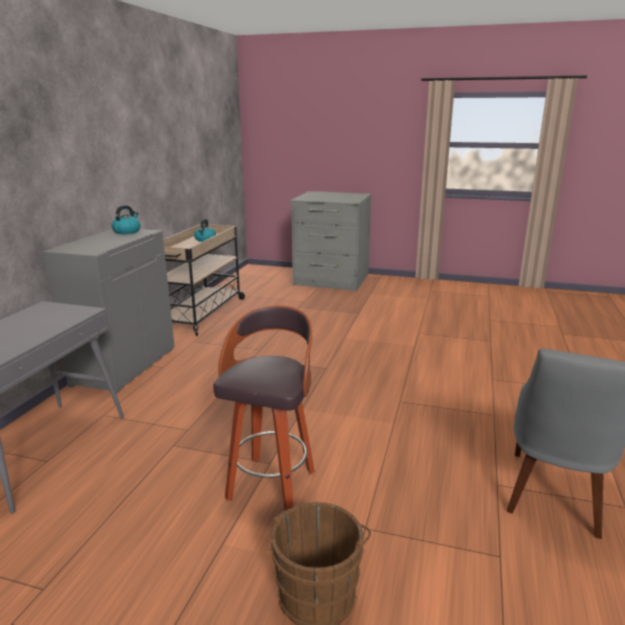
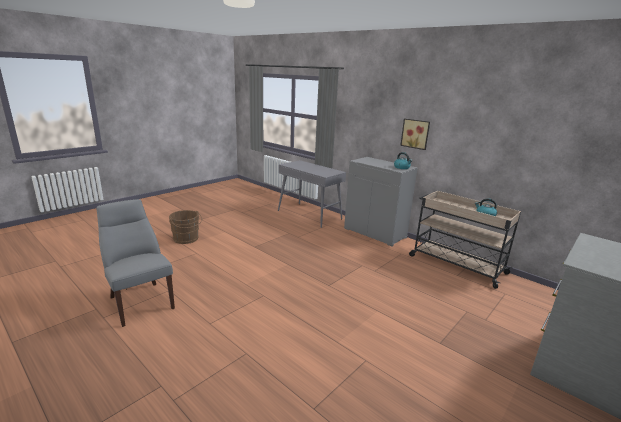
camera: 115 degrees right, 0 degrees up
(97, 174) = (415, 133): none -> picture
(272, 483) = (242, 244): stool -> none

